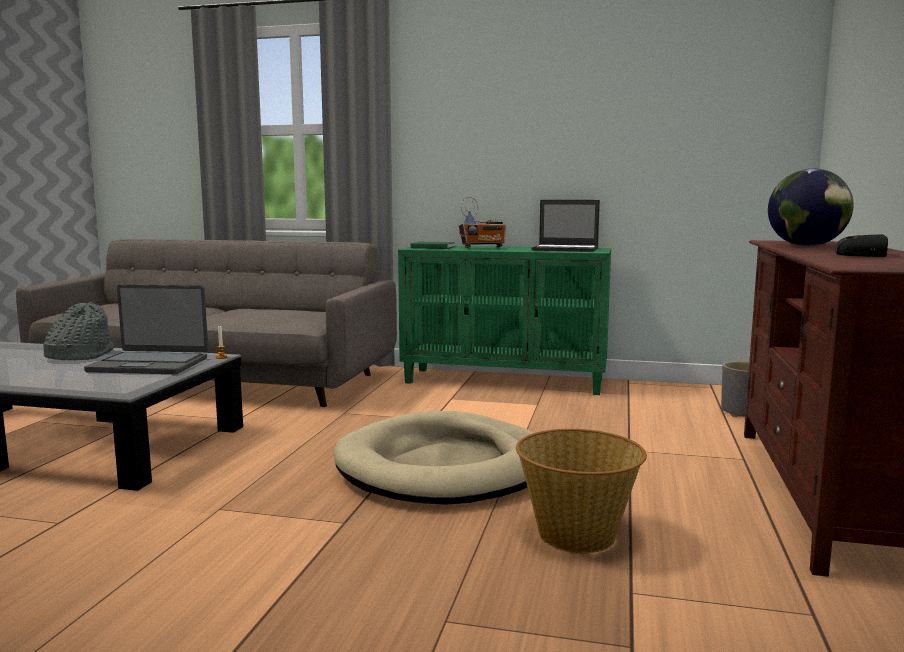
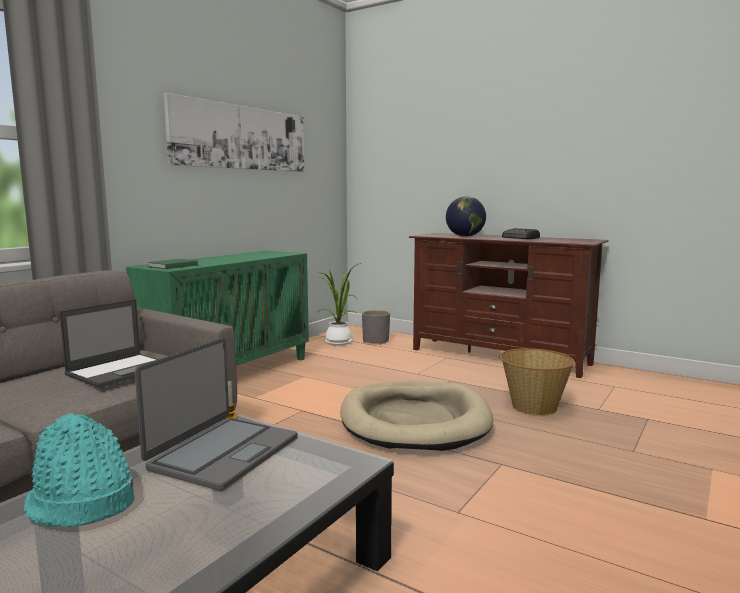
camera: 70 degrees left, 0 degrees up
(79, 355) = (81, 504): grey hat -> turquoise hat
(483, 248) = (208, 261): radio -> none
(566, 249) = (262, 254): laptop -> laptop (121, 370)
(582, 106) = (242, 138): none -> picture
(696, 398) = (340, 343): none -> potted plant

